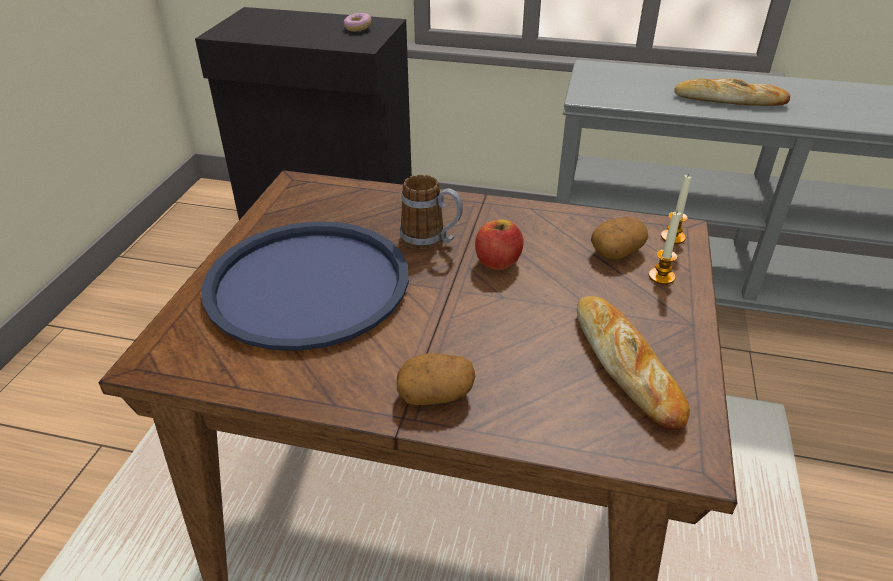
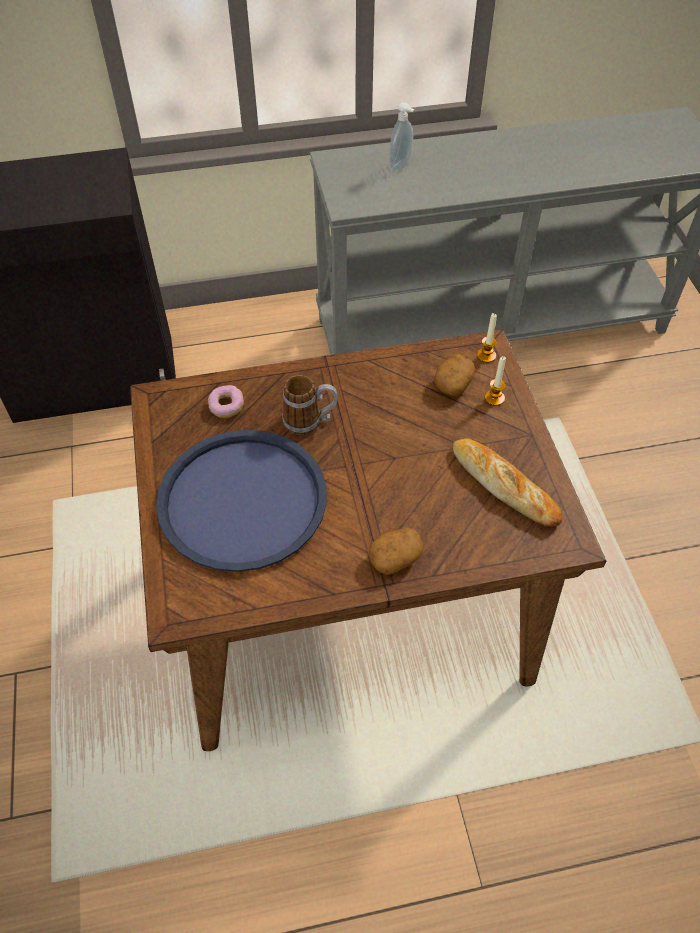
camera: 25 degrees left, 15 degrees up
(358, 28) = (87, 177): donut -> donut (226, 407)
(497, 262) = (373, 426): apple -> none
(661, 82) = (401, 166): none -> soap dispenser
(729, 100) = (466, 175): bread -> none

